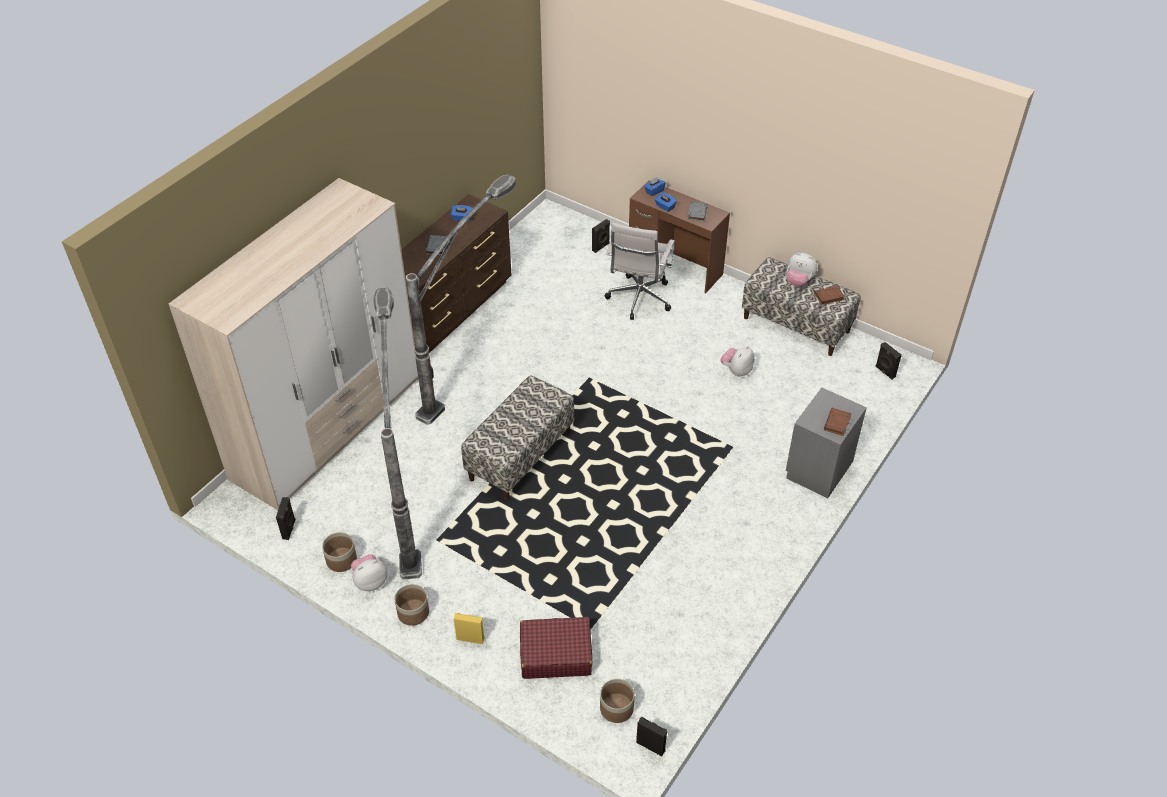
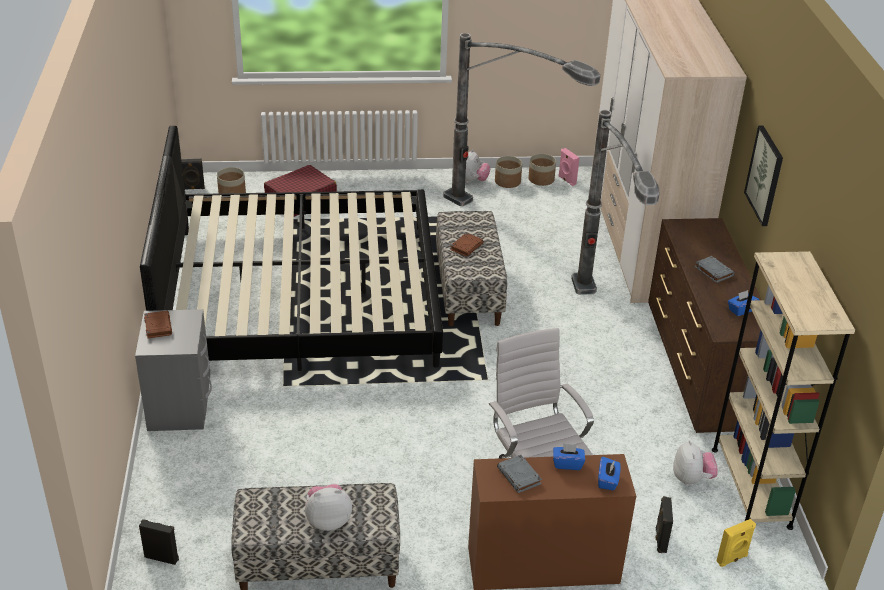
camera: 140 degrees right, 10 degrees down
(289, 529) = (566, 180): black speaker -> pink speaker
(396, 178) = (765, 175): none -> picture
(413, 612) = (422, 180): planter -> planter (541, 179)
(470, 638) = (368, 184): yellow speaker -> yellow speaker (732, 559)
(519, 244) = (751, 487): none -> beige bookcase
(654, 526) = (301, 295): none -> bed
(736, 371) = (343, 465): plush toy -> plush toy (691, 479)
(828, 297) = (273, 517): brown book -> brown book (466, 246)

